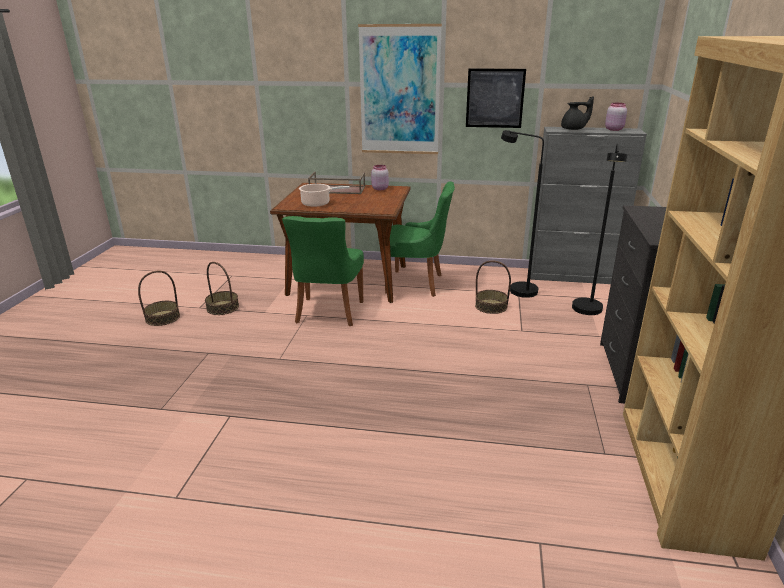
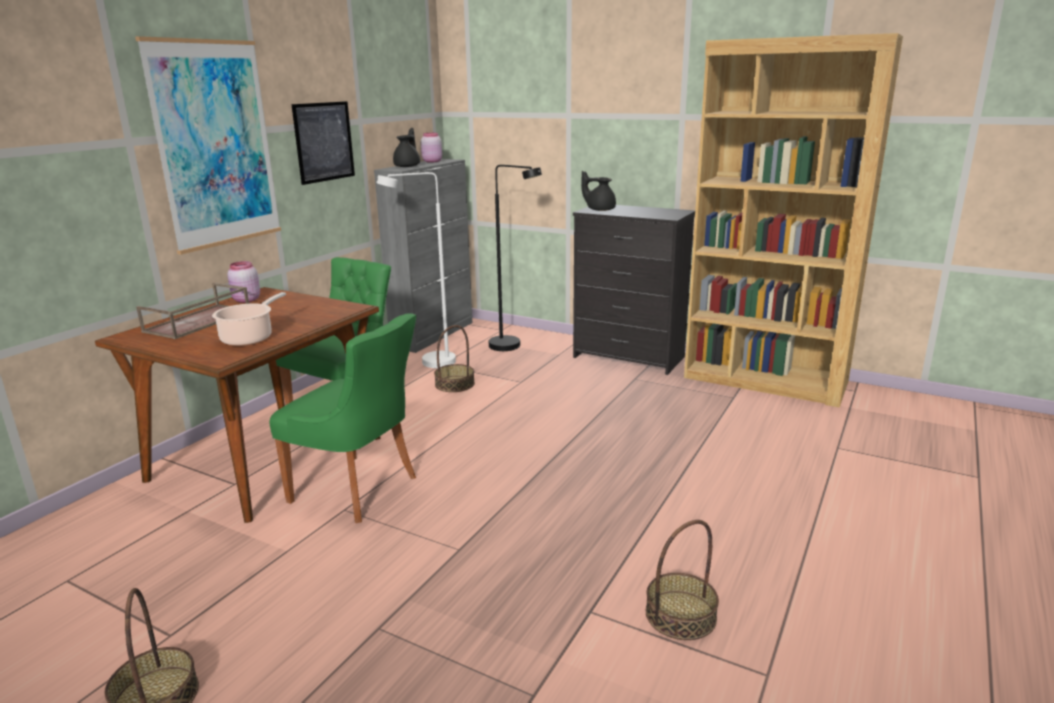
camera: 70 degrees left, 5 degrees down
(222, 307) = (210, 601): basket -> basket (680, 615)
(516, 289) = (429, 364): black floor lamp -> white floor lamp
(652, 212) = (599, 209): none -> black teapot

